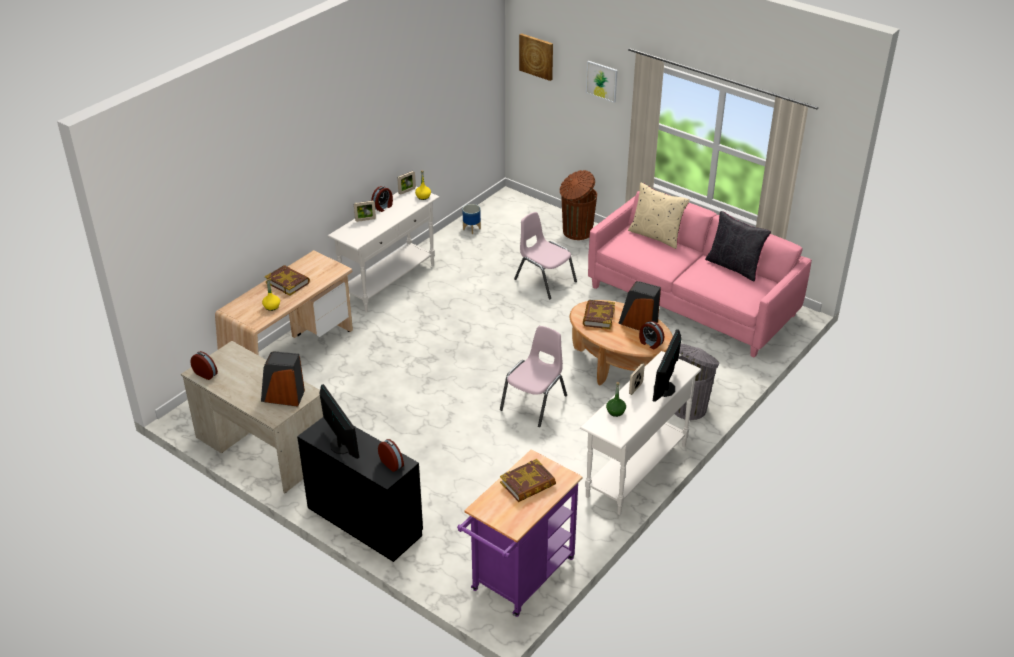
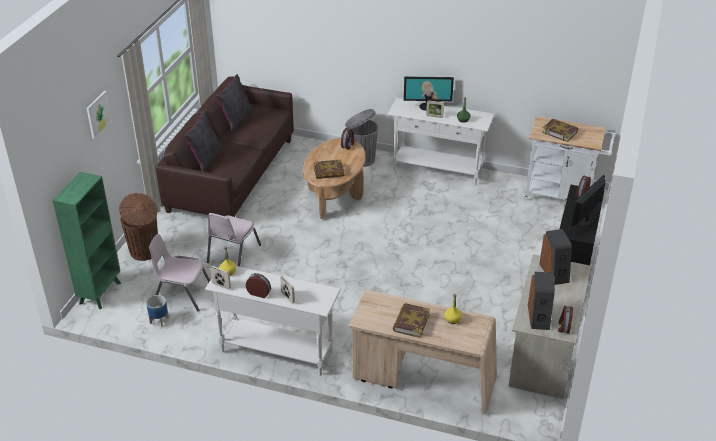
camera: 110 degrees left, 0 degrees up
(519, 579) = (563, 196): purple cart -> white cart
(529, 205) = (101, 292): none -> green bookcase
(534, 403) = (398, 224): pink chair -> pink chair (182, 294)
(537, 56) = (53, 155): picture -> none
(638, 323) = (326, 154): speaker -> speaker (539, 316)
(656, 236) = (206, 159): beige pillow -> black pillow
(692, 301) = (232, 175): pink sofa -> brown sofa

